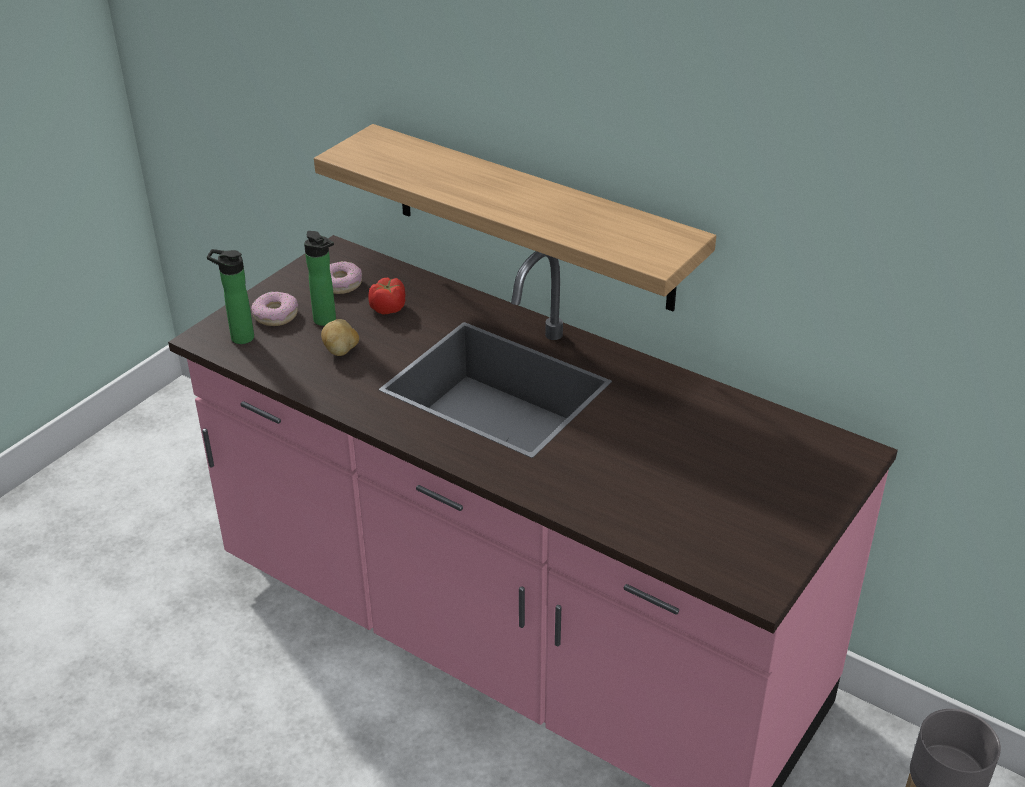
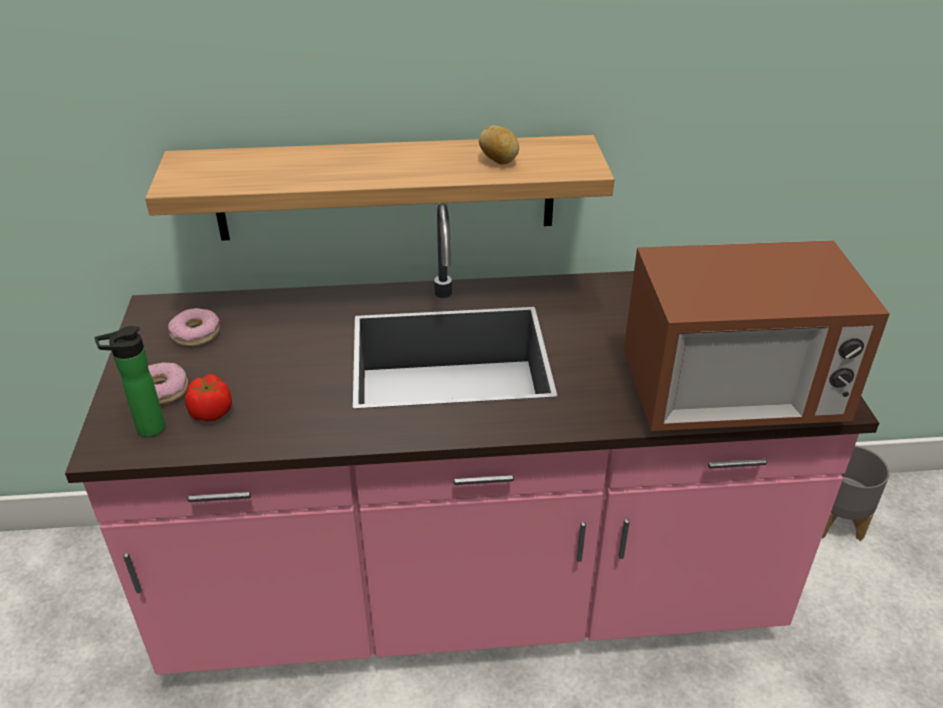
camera: 40 degrees left, 0 degrees up
(327, 321) = (224, 372): bottle -> none
(341, 351) = (273, 392): potato -> potato (499, 161)
(388, 308) = (271, 334): tomato -> tomato (211, 412)
(673, 531) = (730, 395): none -> microwave

